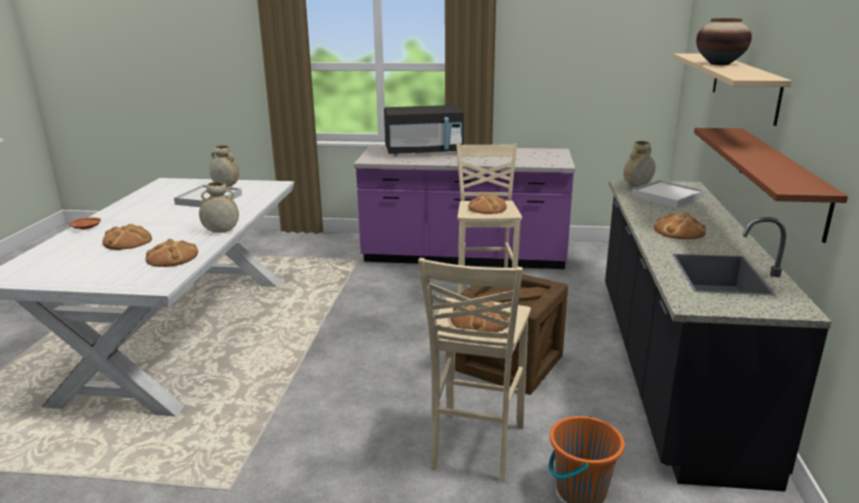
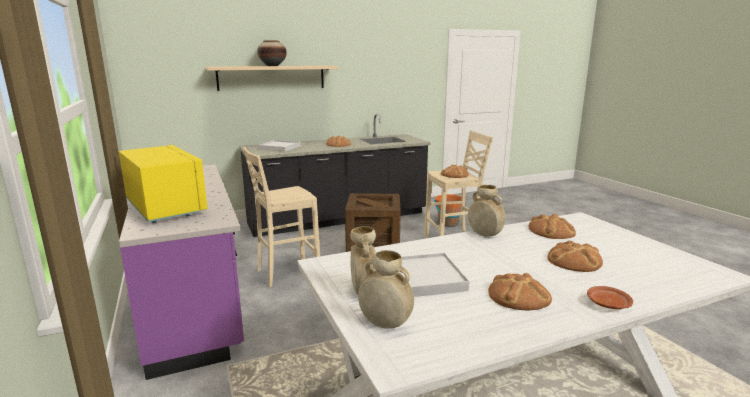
camera: 120 degrees left, 5 degrees down
(423, 152) = (166, 208): black microwave -> yellow microwave
(487, 208) = (286, 195): bread -> bread (518, 296)
(637, 186) = (259, 152): beige vase -> beige vase (385, 324)
(781, 179) = (339, 107): brown shelf -> none

